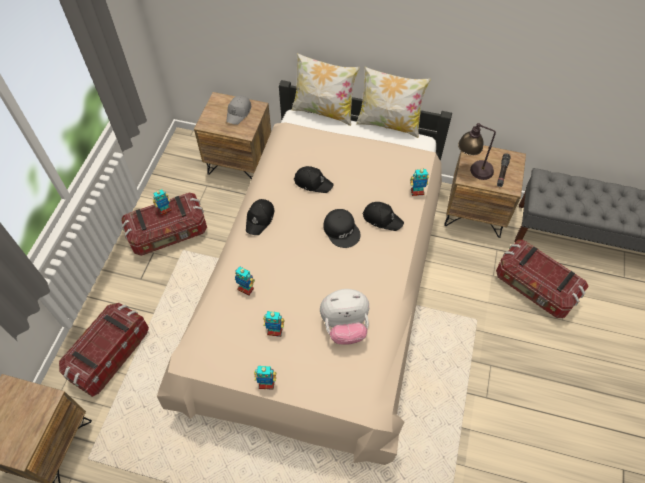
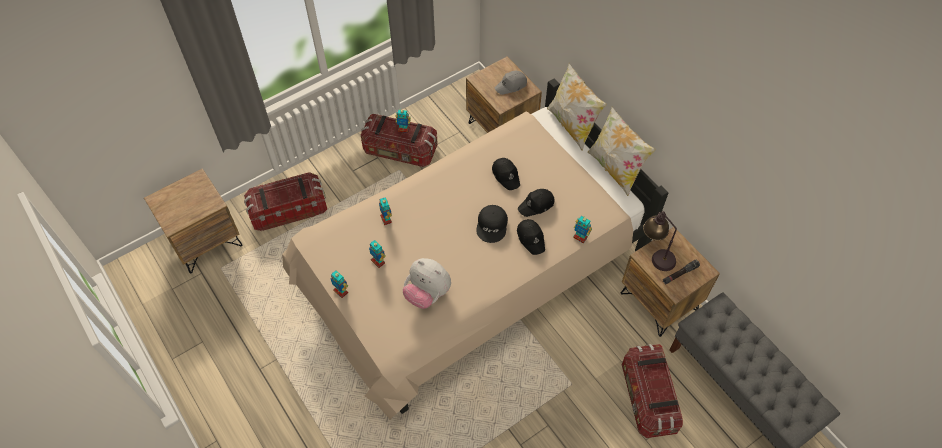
camera: 40 degrees right, 0 degrees up
(260, 219) = (442, 176): black cap -> black cap (536, 205)

